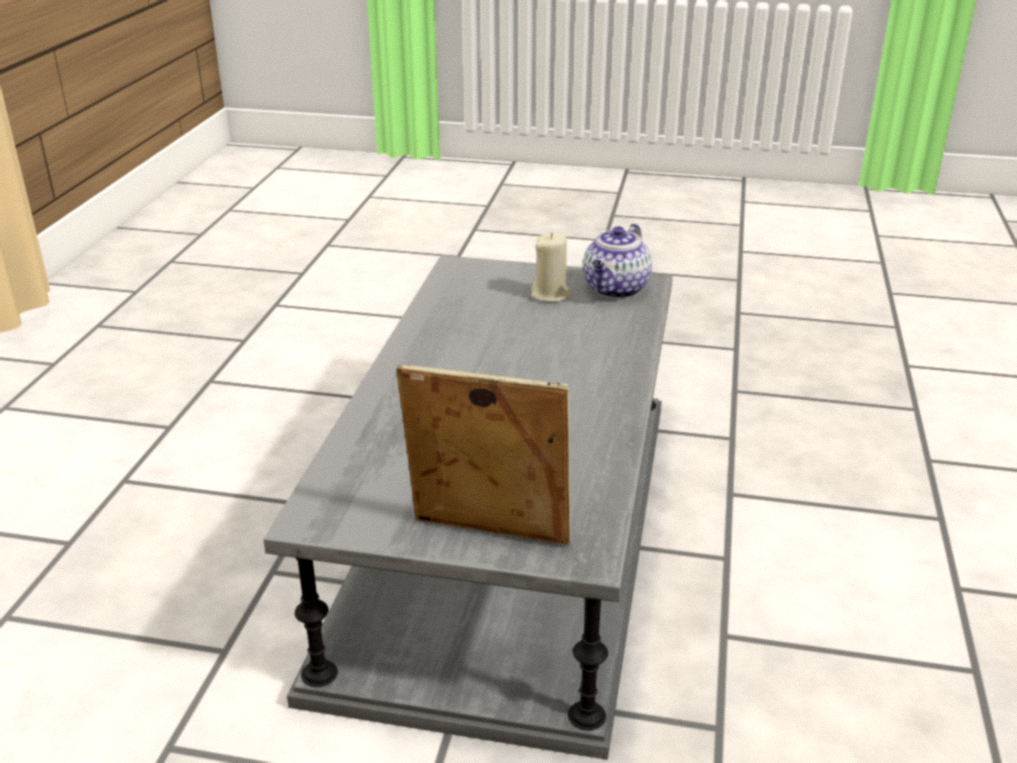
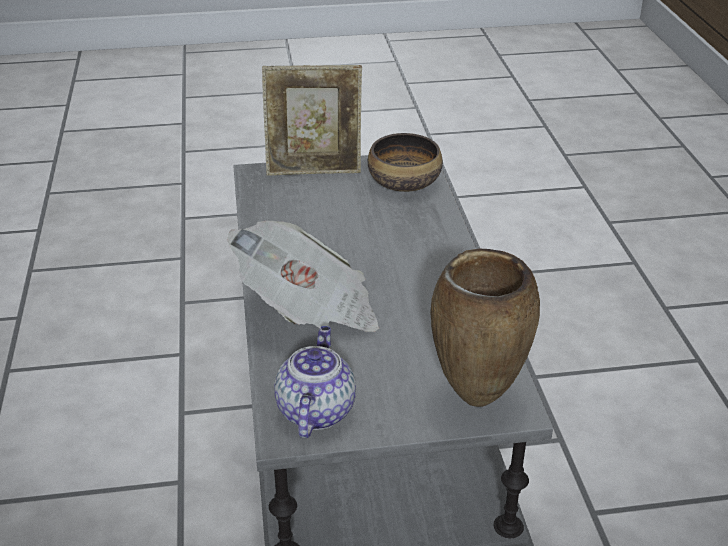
camera: 160 degrees right, 5 degrees up
(364, 485) = (405, 182): none -> bowl
(483, 275) = (474, 399): none -> brown vase
(551, 295) = (382, 383): beige candle -> none
(588, 355) = (309, 310): none -> newspaper

